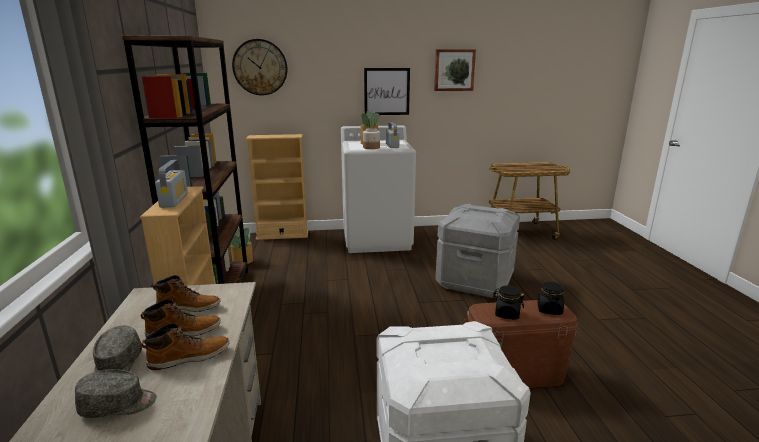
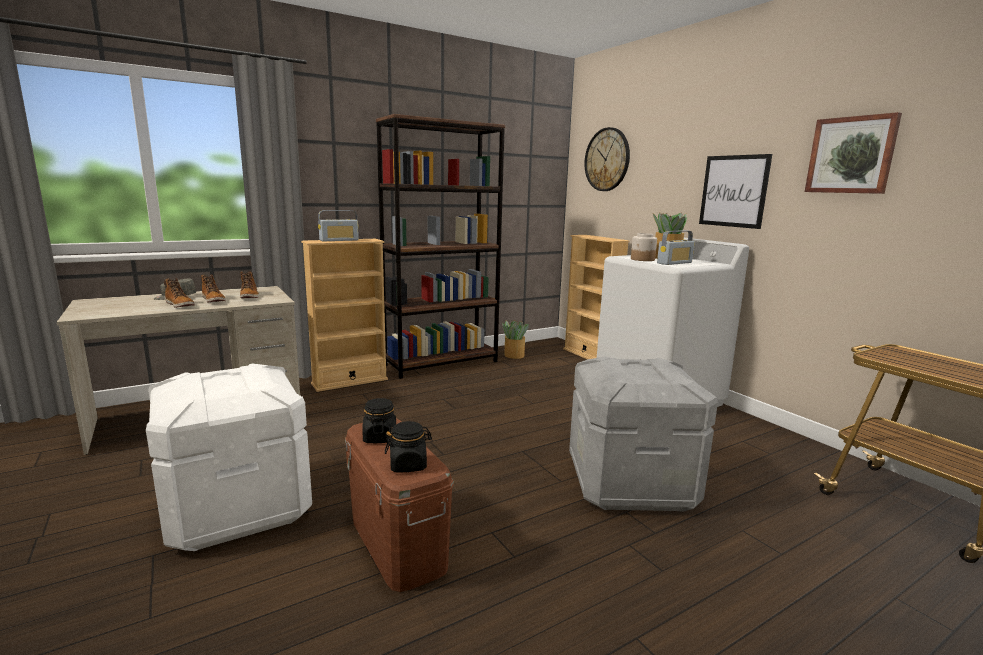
camera: 65 degrees right, 5 degrees down
(118, 405) = (133, 303): grey cap -> none

